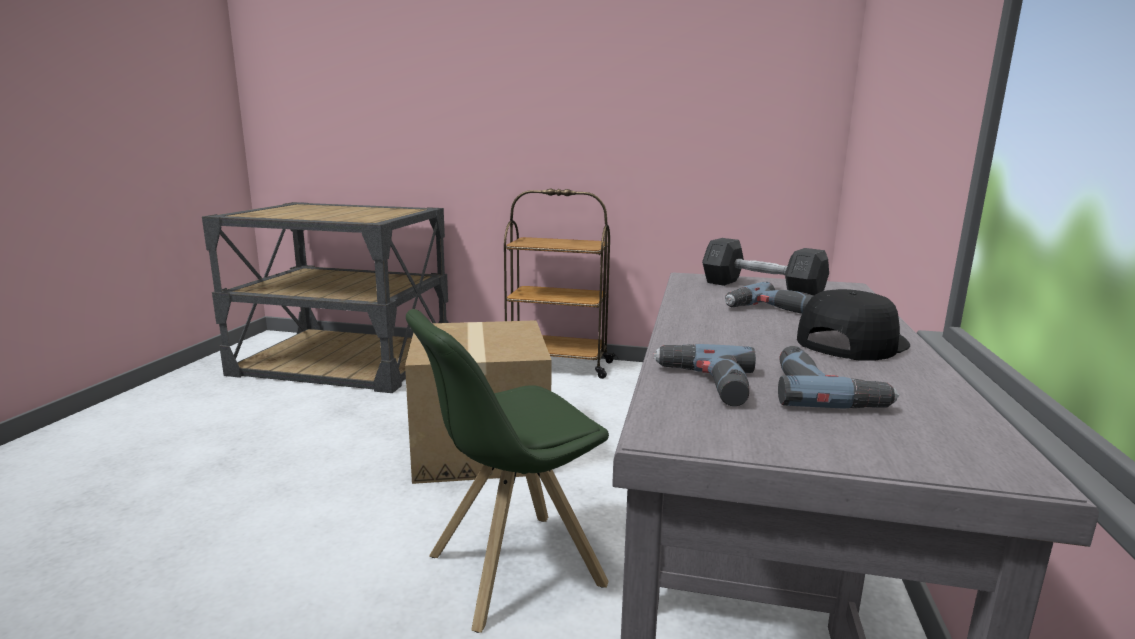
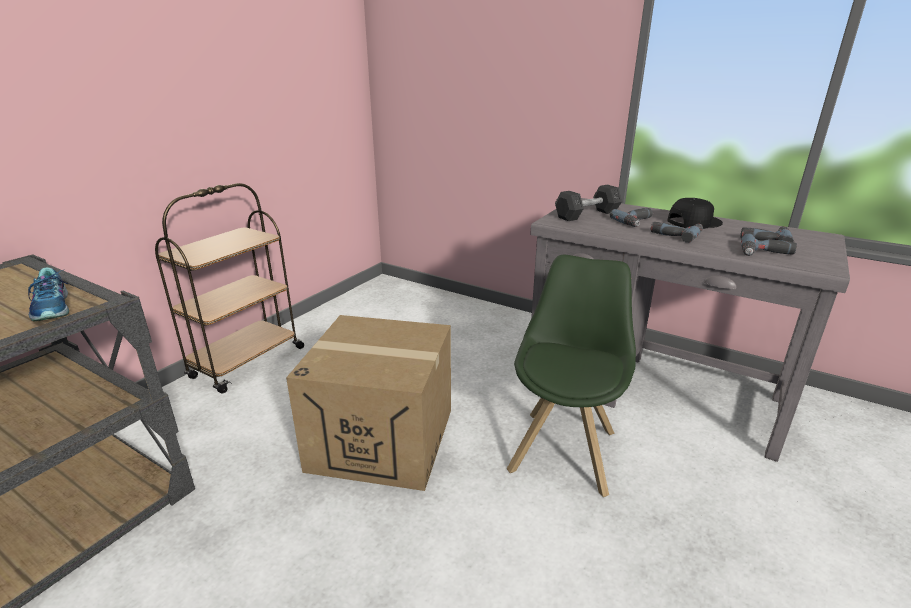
camera: 70 degrees left, 10 degrees up
(361, 219) = (53, 307): none -> shoe
(513, 569) = (564, 450): green chair -> green chair turned 150 degrees counterclockwise
(735, 329) = (675, 234): none -> power drill
(850, 342) = (693, 222): black cap -> black cap turned 90 degrees clockwise

